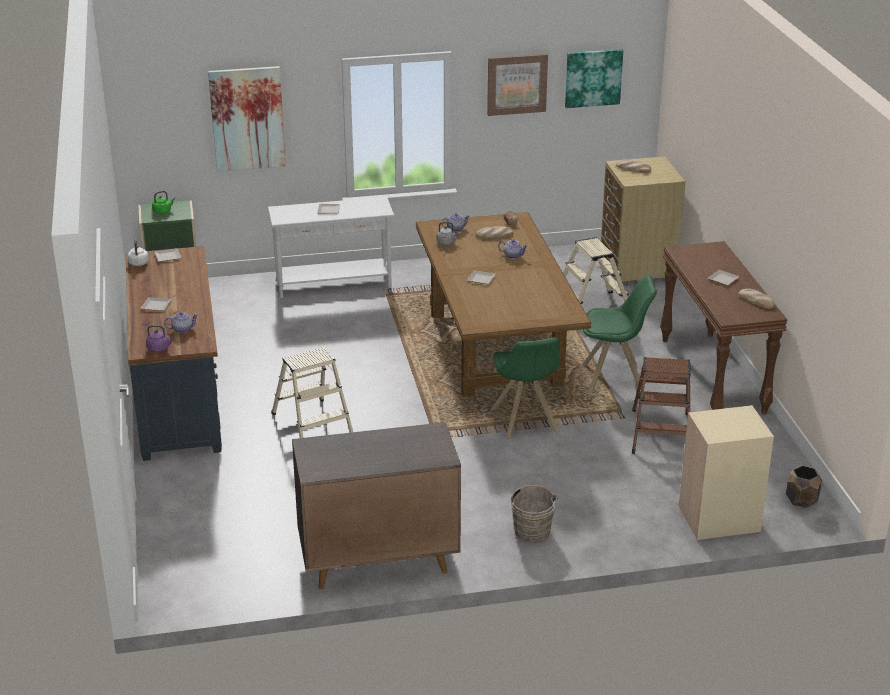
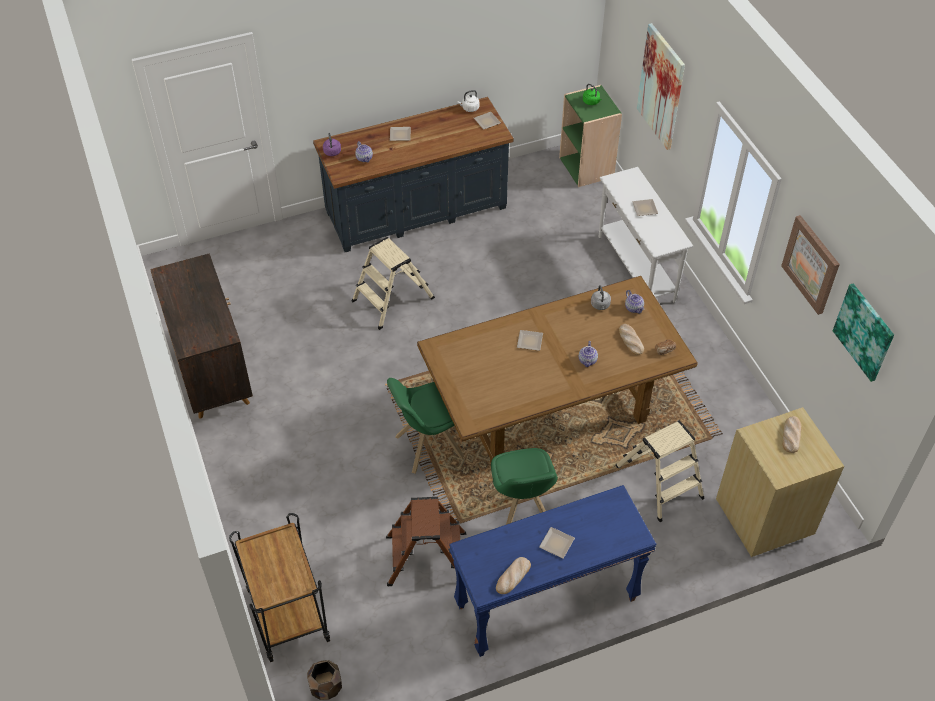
camera: 80 degrees right, 20 degrees up
(532, 533) = (255, 469): brown bucket -> none
(713, 376) = (546, 604): brown console table -> blue console table
(718, 519) = (287, 612): beige bookcase -> brown cart

